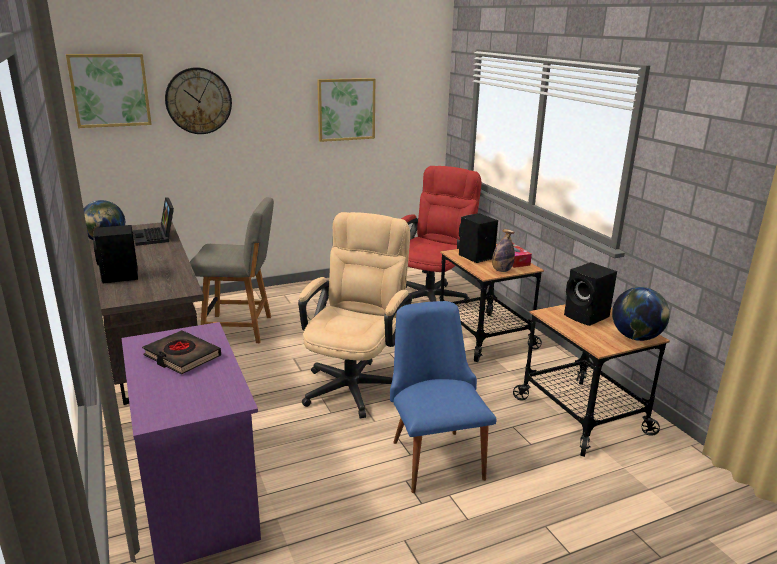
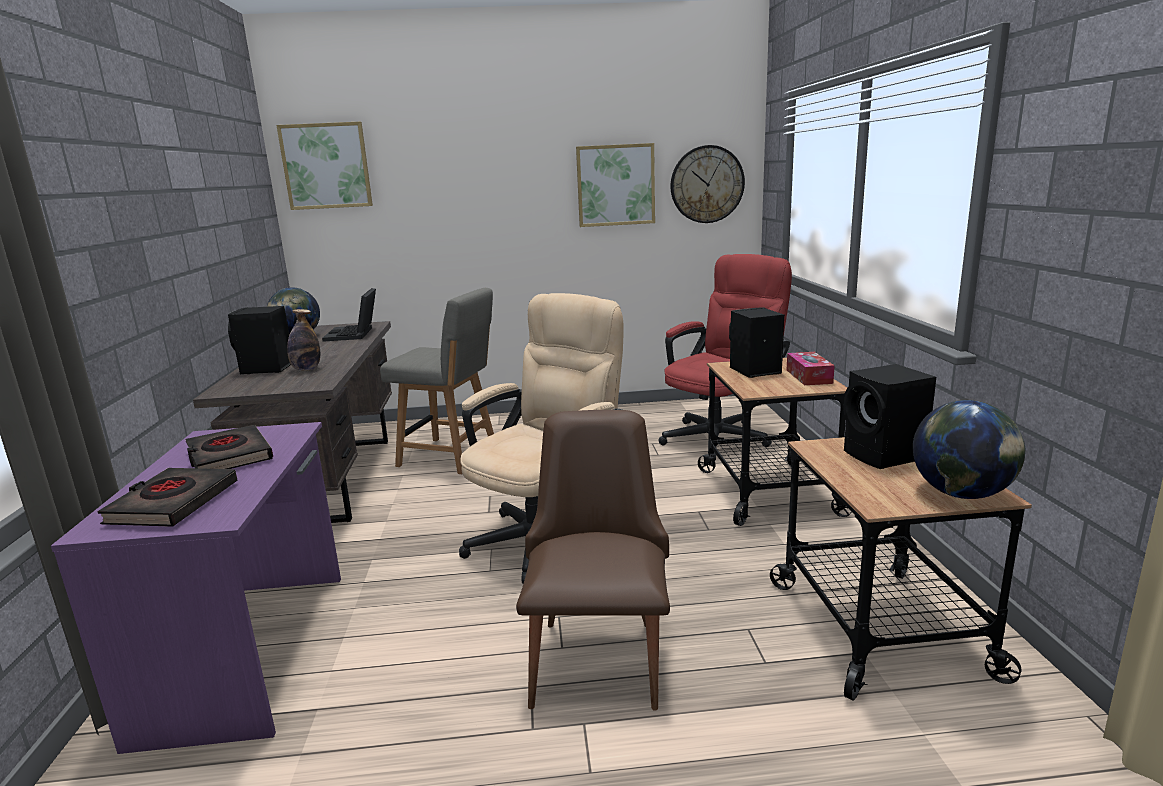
camera: 20 degrees right, 5 degrees down
(186, 396) = (173, 504): none -> black book
(198, 101) = (427, 177): wall clock -> wall clock (707, 184)
(434, 453) = (599, 652): blue chair -> brown chair
(501, 270) = (781, 388): bottle -> bottle (306, 369)

